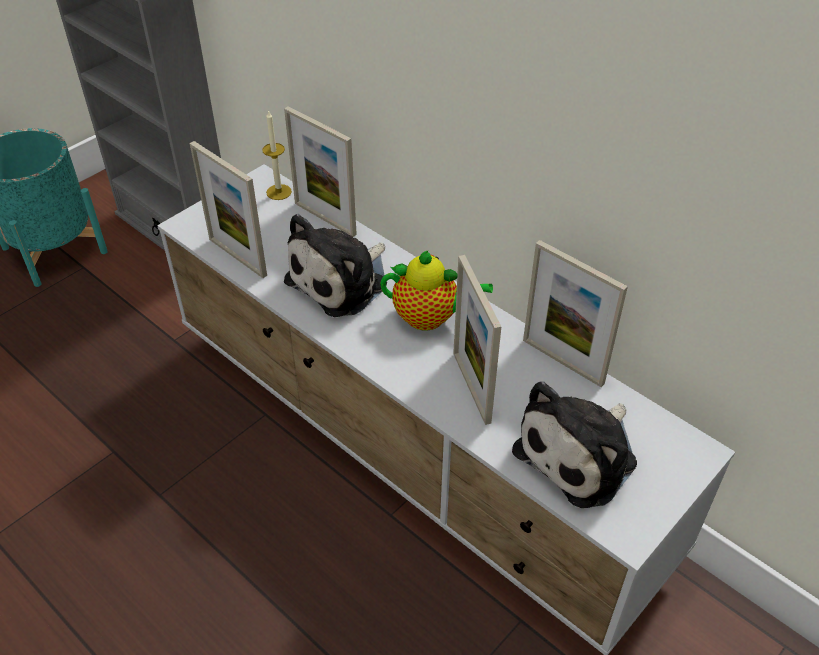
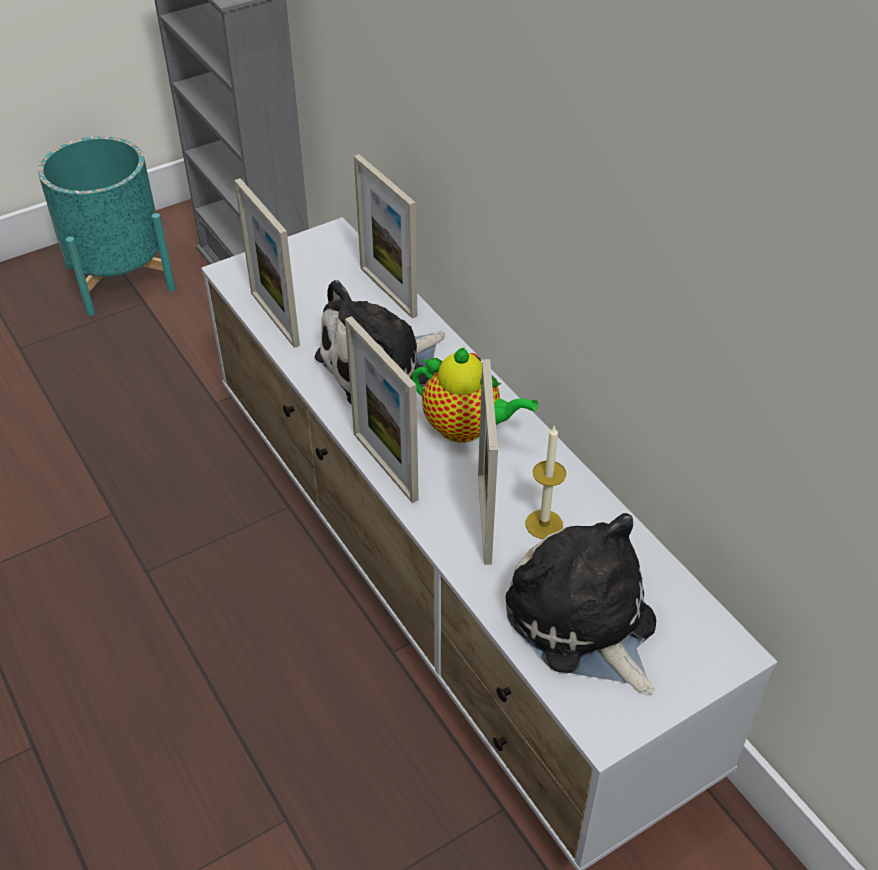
camera: 15 degrees right, 0 degrees up
(279, 192) = (347, 252): candle -> candle (544, 524)
(562, 361) = (604, 510): picture frame -> picture frame (385, 466)
(580, 454) = (584, 623): plush toy -> plush toy turned 90 degrees clockwise

